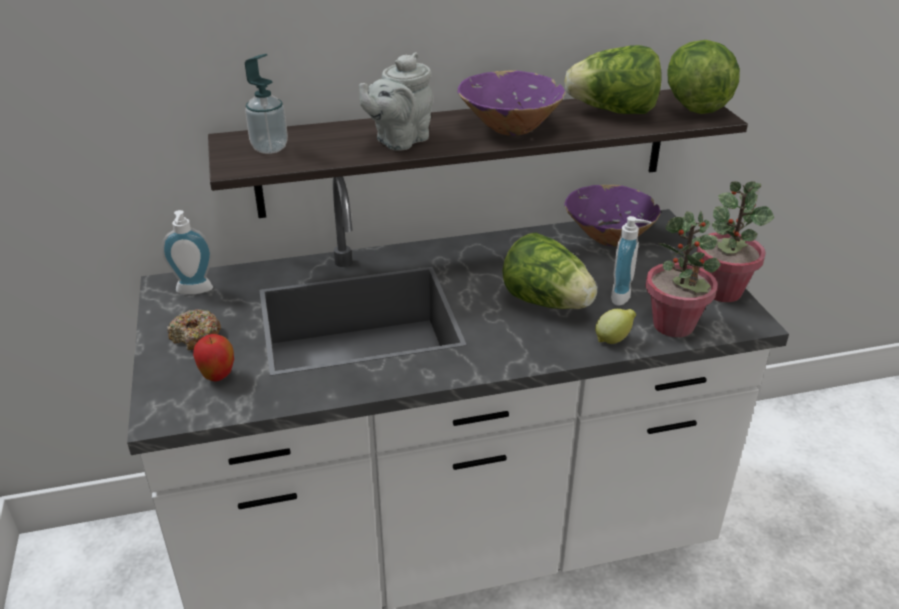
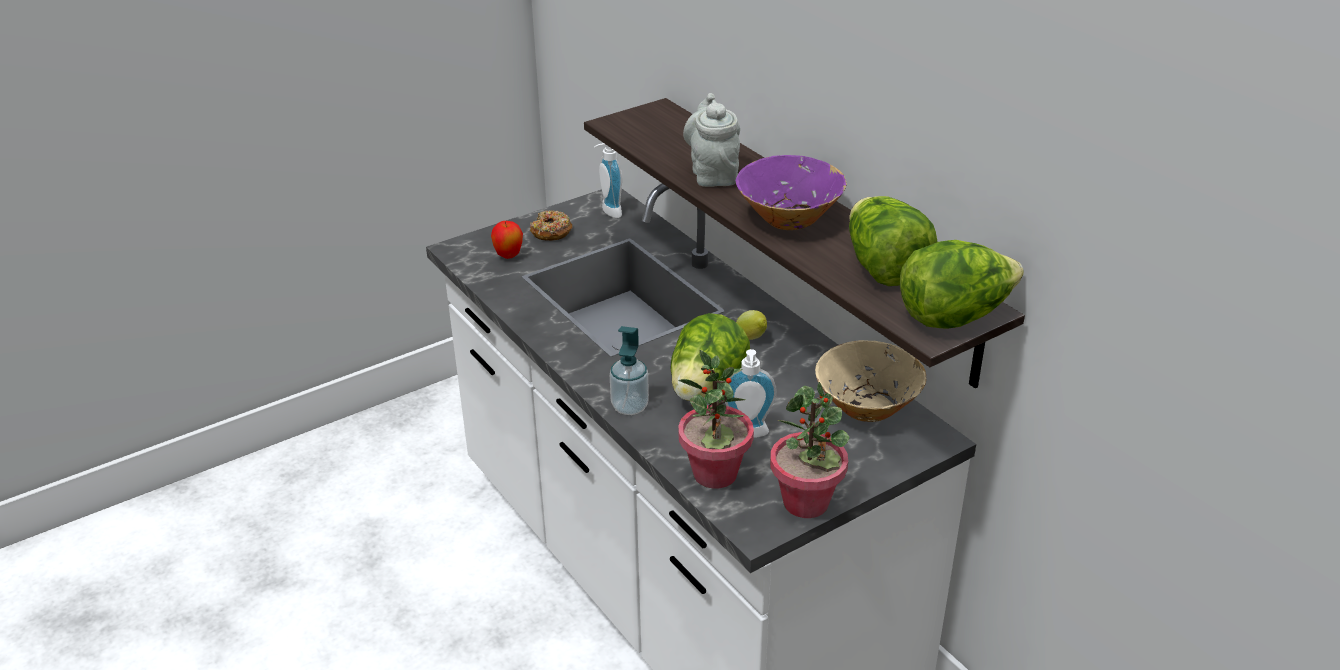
camera: 70 degrees right, 0 degrees up
(269, 148) = (656, 126): soap dispenser -> soap dispenser (629, 407)
(399, 141) = (713, 174): grey teapot -> grey teapot turned 60 degrees clockwise
(609, 237) = (867, 407): purple bowl -> beige bowl
(613, 339) = (666, 438): lemon -> lemon (752, 339)

